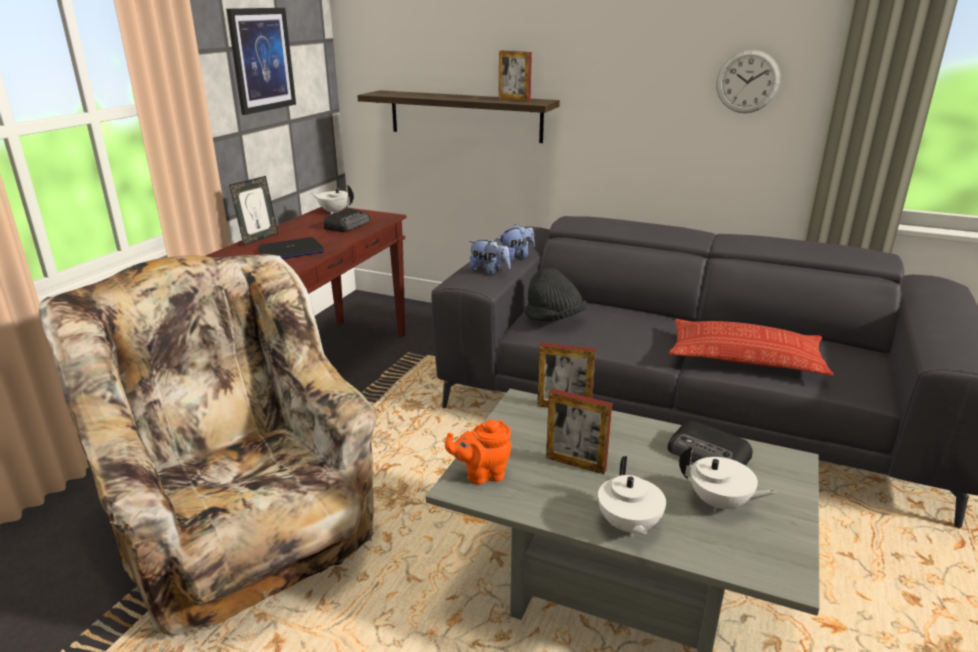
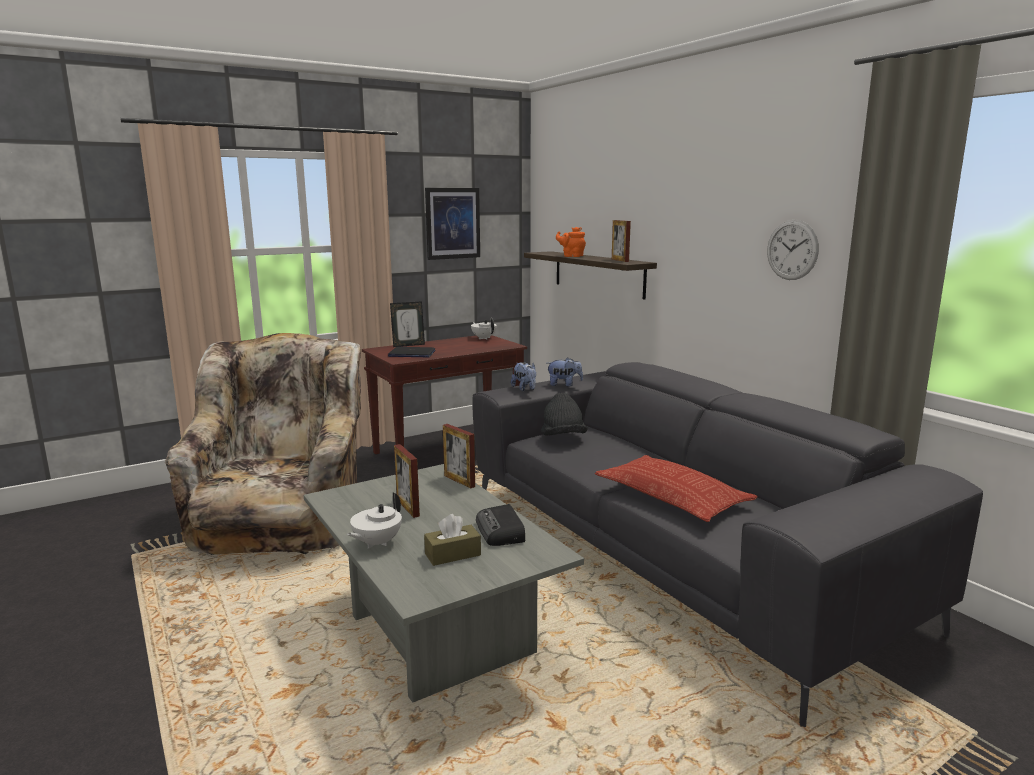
camera: 35 degrees right, 10 degrees down
(348, 225) = (475, 346): radio -> none
(482, 474) = (348, 495): orange teapot -> orange teapot (571, 256)
(719, 503) = (452, 554): white teapot -> brown tissue box

